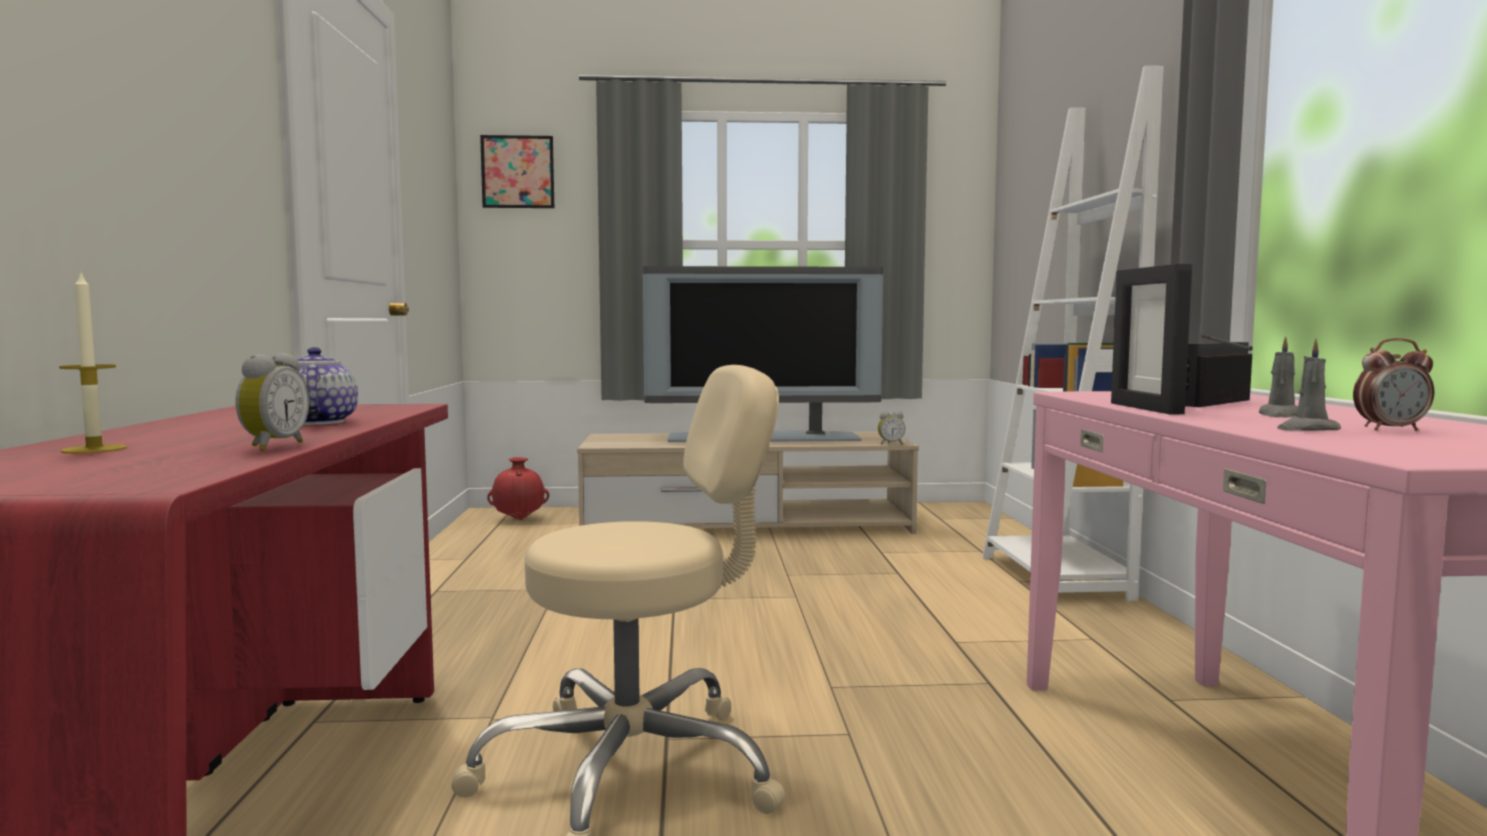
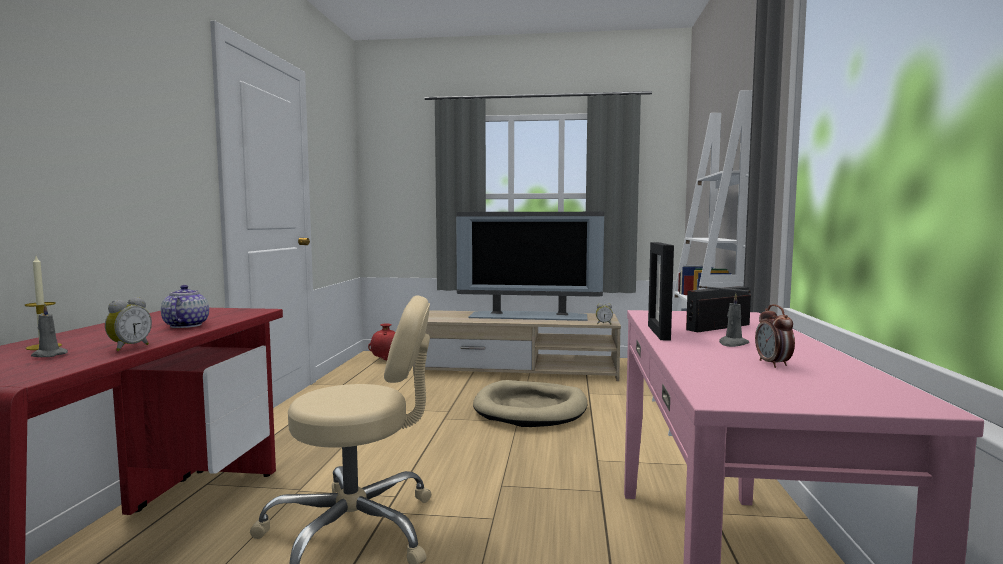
camera: 10 degrees right, 0 degrees up
(518, 172) = (391, 154): picture -> none
(806, 578) = (531, 409): none -> beige dog bed
(1307, 429) = (715, 362): grey candle -> grey candle (48, 355)
(1390, 430) = (773, 364): alarm clock -> alarm clock turned 75 degrees clockwise

